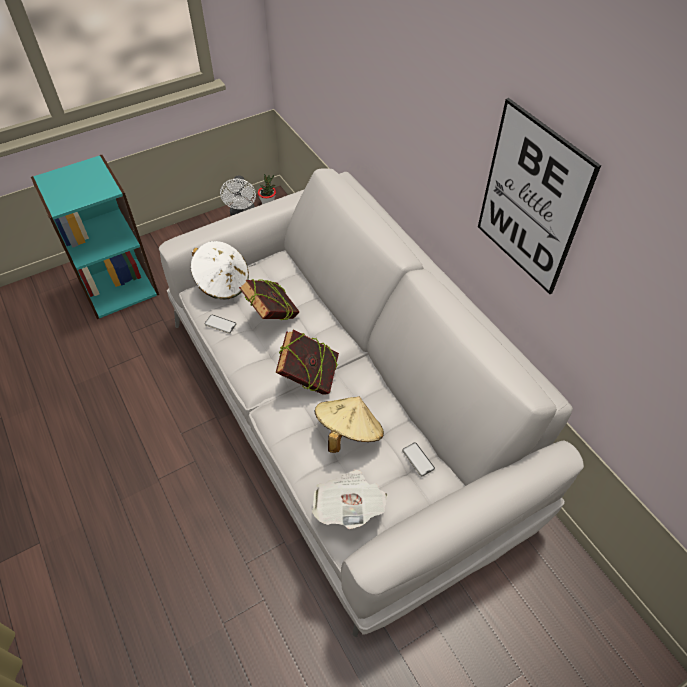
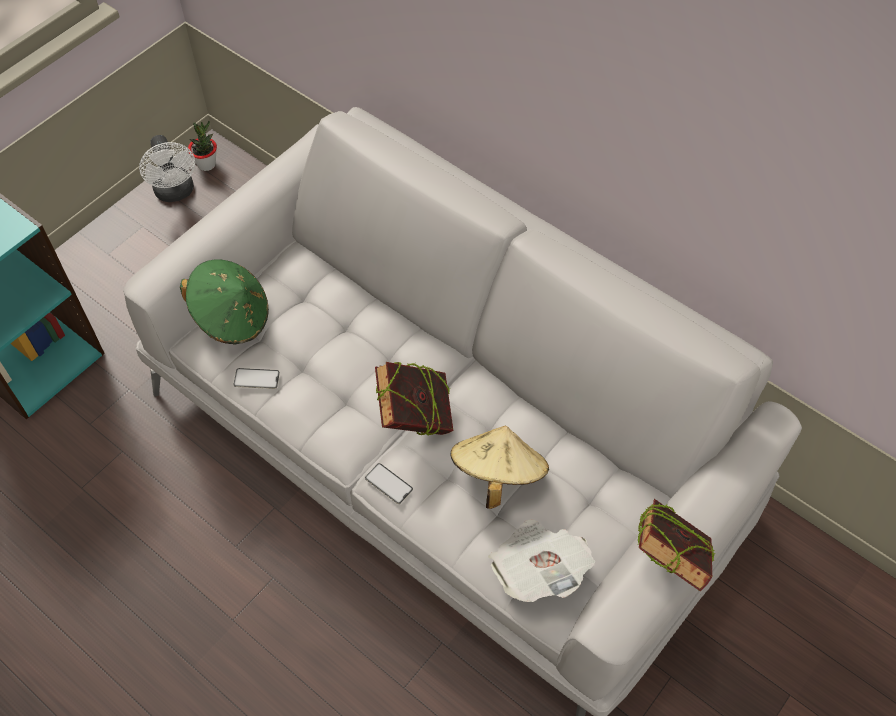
camera: 20 degrees left, 5 degrees up
(222, 283) = (232, 317): white hat -> green hat
(272, 318) = (326, 348): book -> book (668, 562)
(418, 459) = (598, 481): phone -> phone (389, 483)
(531, 200) = (675, 123): picture -> none

